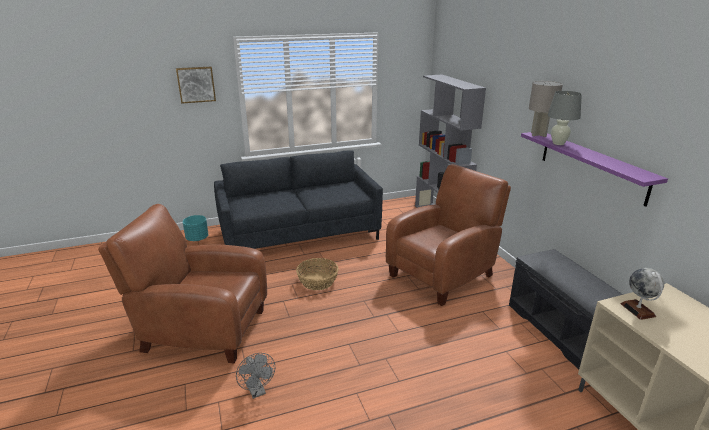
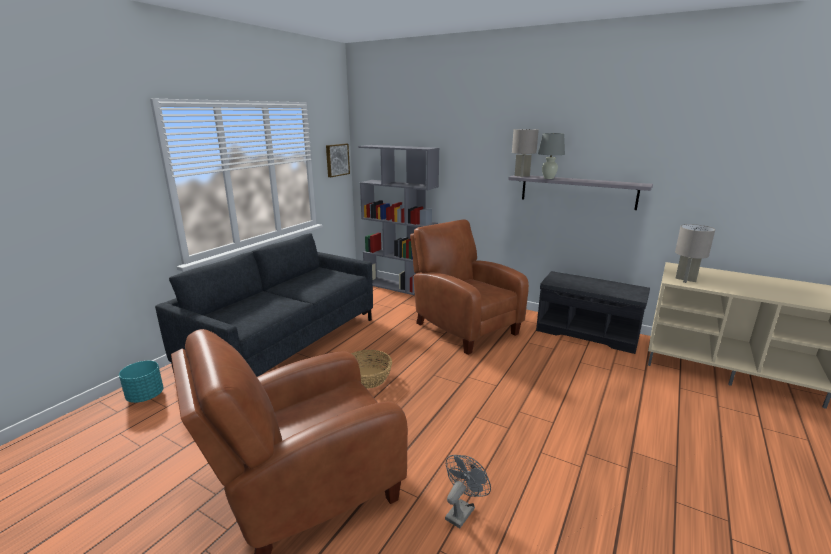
camera: 40 degrees left, 5 degrees down
(196, 84) = (104, 167): picture -> picture (336, 160)
(257, 391) = (462, 510): grey fan -> grey fan turned 75 degrees counterclockwise
(444, 274) = (463, 327): brown armchair -> brown armchair turned 45 degrees counterclockwise
(592, 166) = (577, 191): purple shelf -> grey shelf
(637, 310) = (686, 280): globe -> grey table lamp

